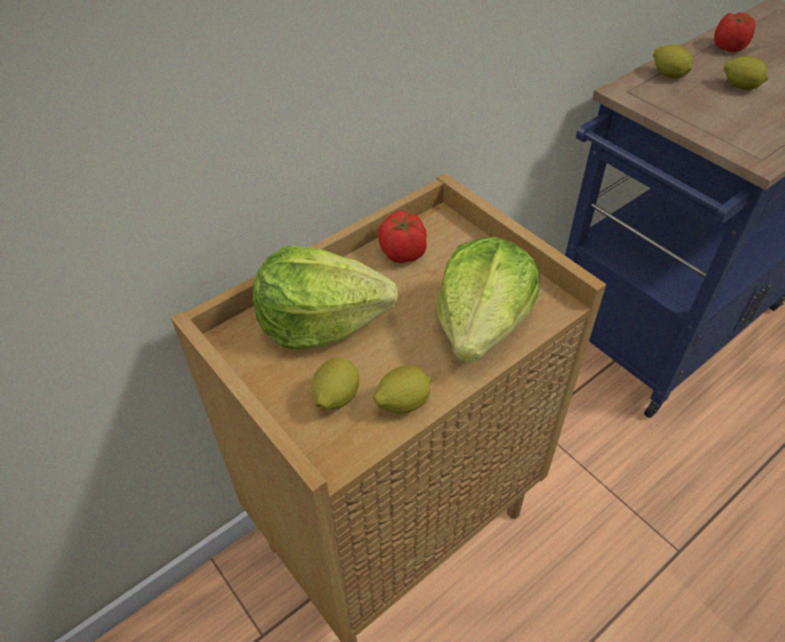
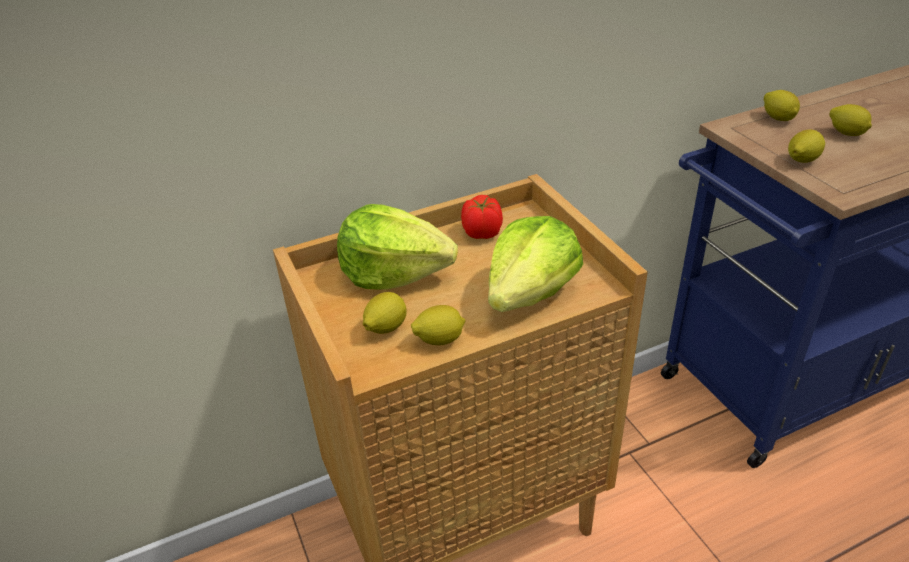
camera: 15 degrees right, 10 degrees down
(709, 125) = (801, 160): none -> lemon
(728, 47) = (848, 101): tomato -> none

